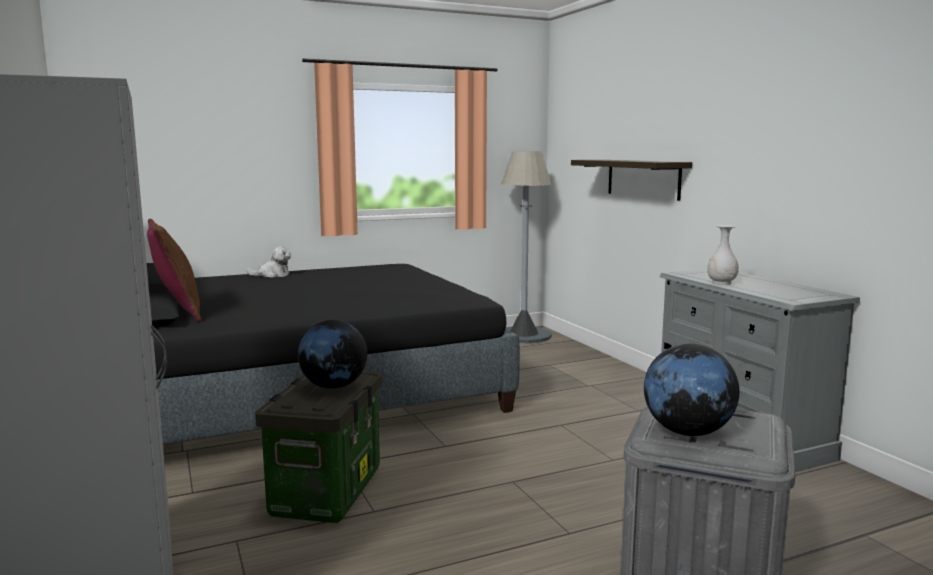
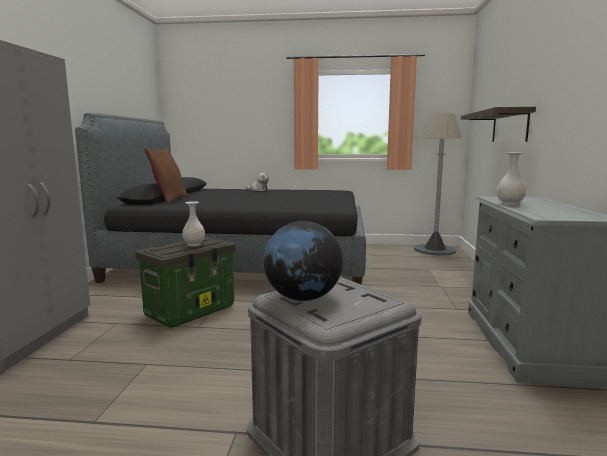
camera: 30 degrees right, 0 degrees up
(334, 386) = (194, 245): globe -> white vase

